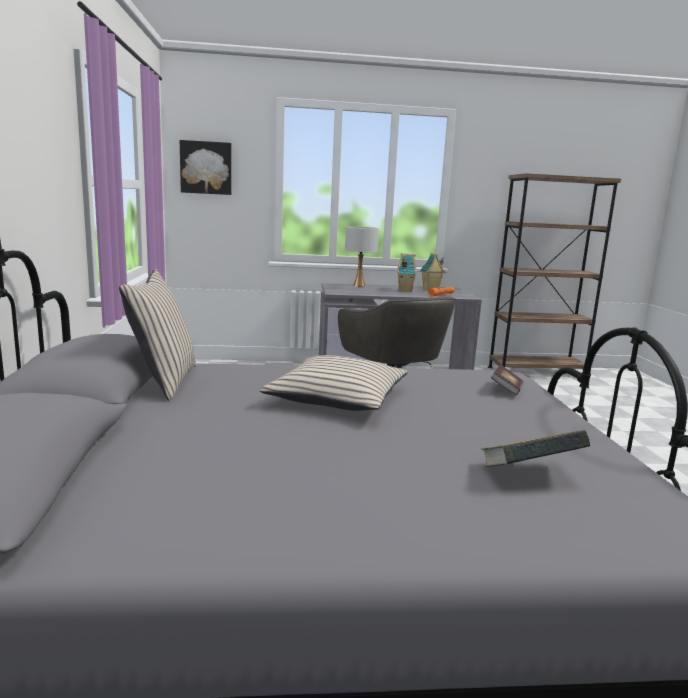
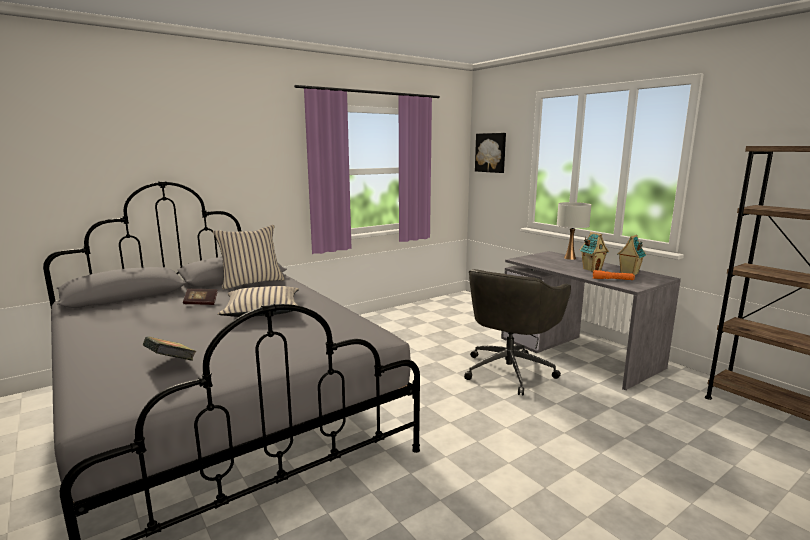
camera: 60 degrees right, 0 degrees up
(506, 389) = (336, 342): book -> book (201, 303)

